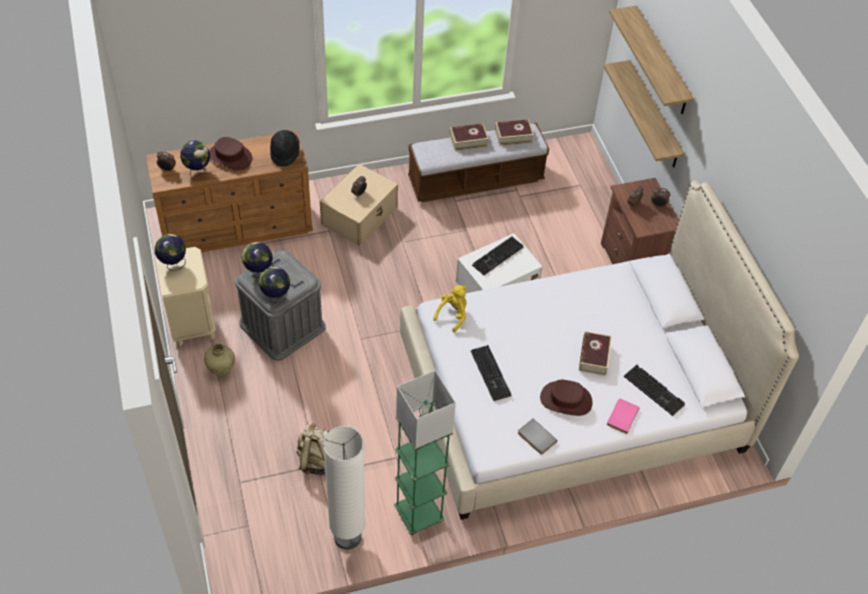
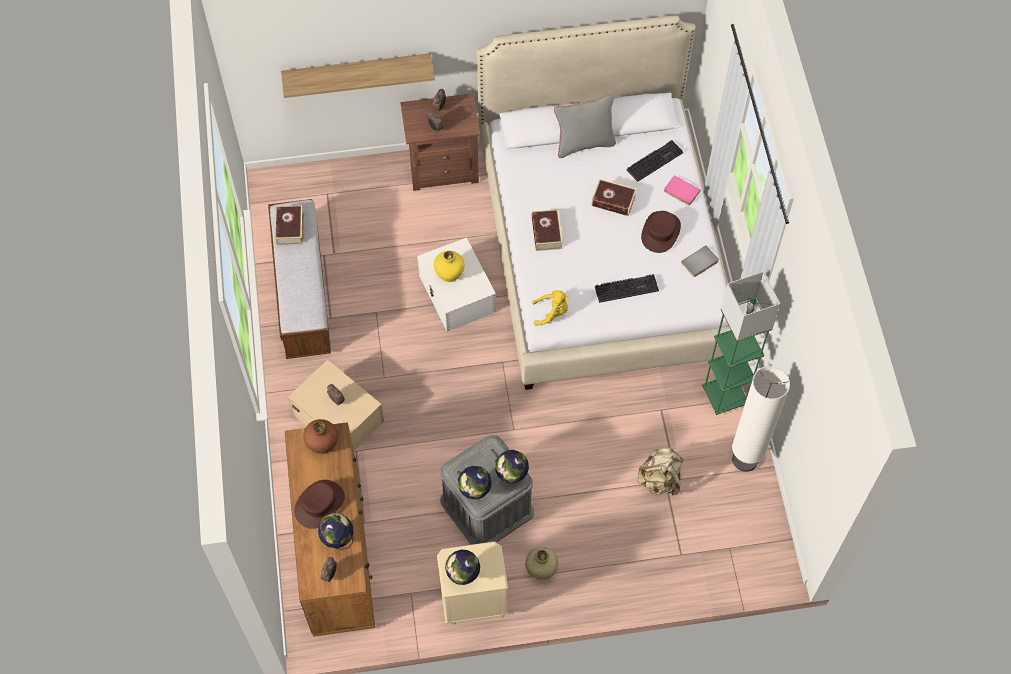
camera: 80 degrees left, 10 degrees up
(284, 153) = (323, 445): black hat -> brown vase
(453, 315) = (551, 312): yellow plush toy -> yellow plush toy turned 135 degrees clockwise
(468, 140) = (289, 273): book -> book (546, 233)
(498, 257) = (449, 275): keyboard -> yellow vase
(657, 328) = (584, 144): none -> grey pillow
(661, 62) = (339, 31): shelf -> none

